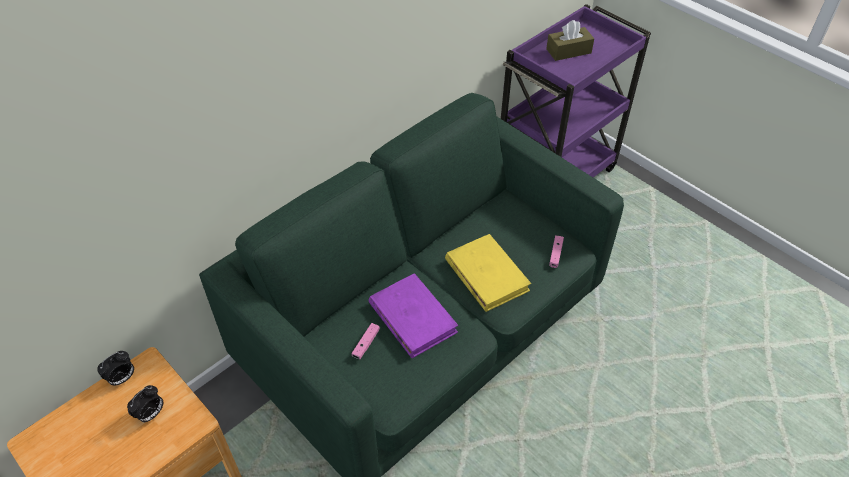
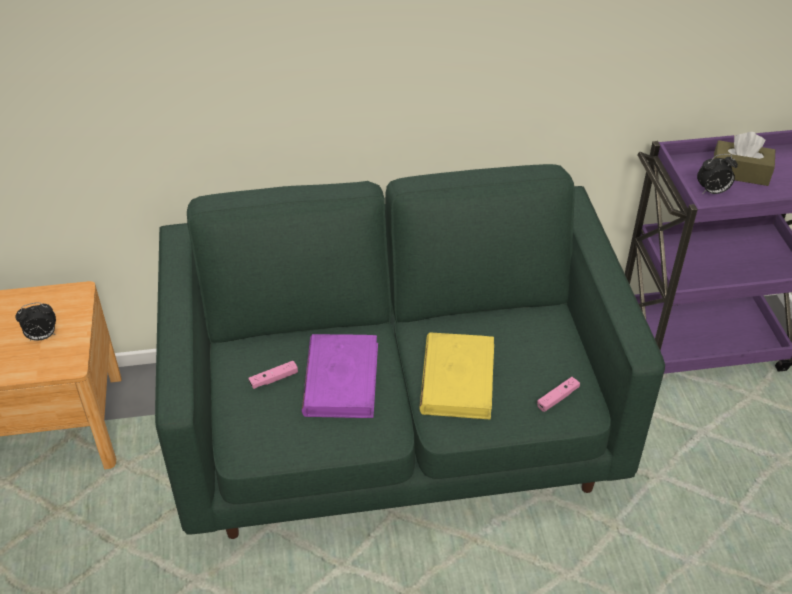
camera: 35 degrees right, 5 degrees down
(122, 378) = (47, 295): alarm clock -> alarm clock (712, 192)

